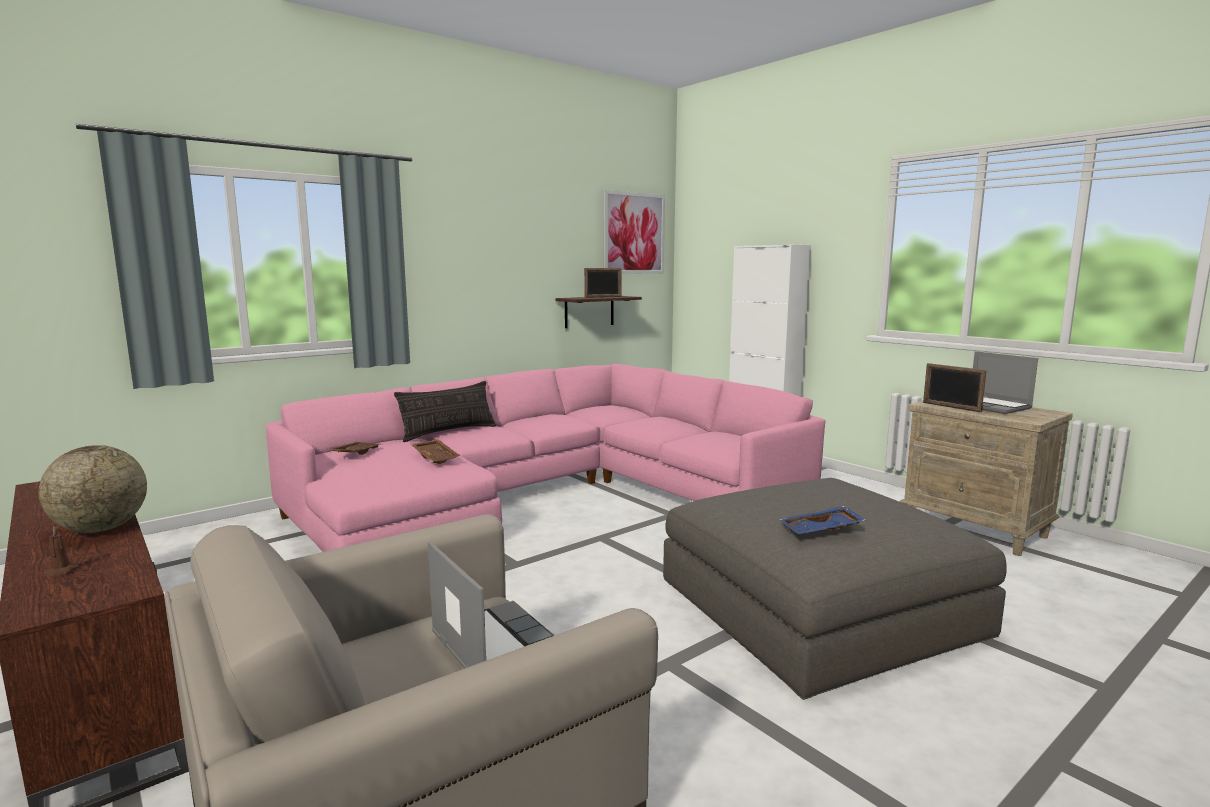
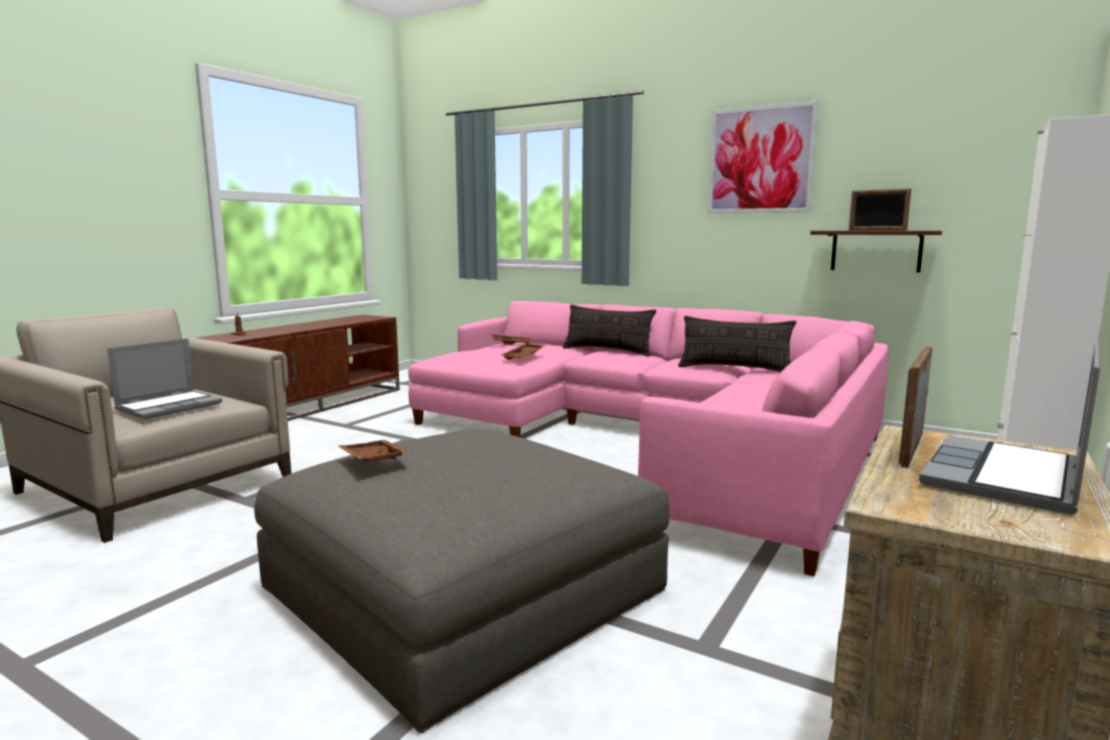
camera: 70 degrees right, 0 degrees up
(101, 529) = (295, 329): globe -> none
(580, 417) = (734, 369): none -> pillow
(634, 233) = (982, 135): picture -> picture (760, 160)
(821, 530) = (371, 461): blue tray -> brown tray

